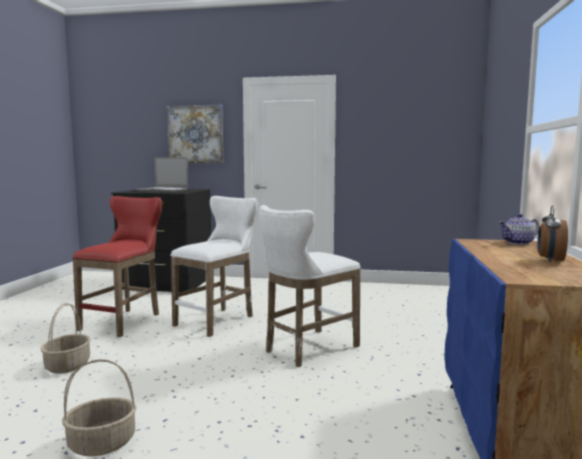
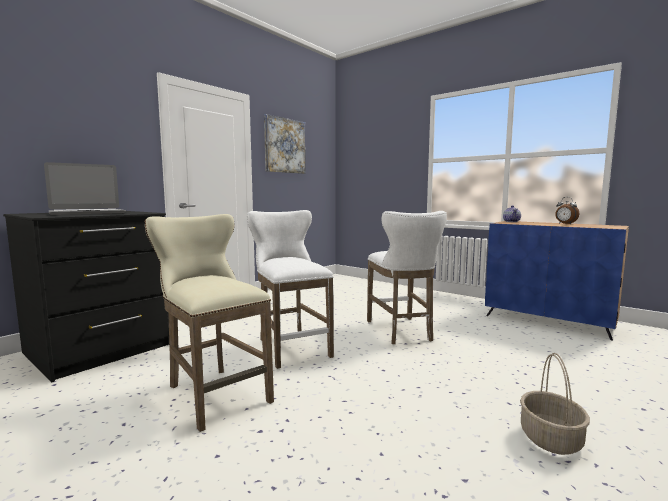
camera: 60 degrees left, 0 degrees up
(67, 365) = (336, 448): basket -> none
(125, 321) = (214, 392): red stool -> beige stool
(195, 134) = (93, 134): picture -> picture (285, 145)

